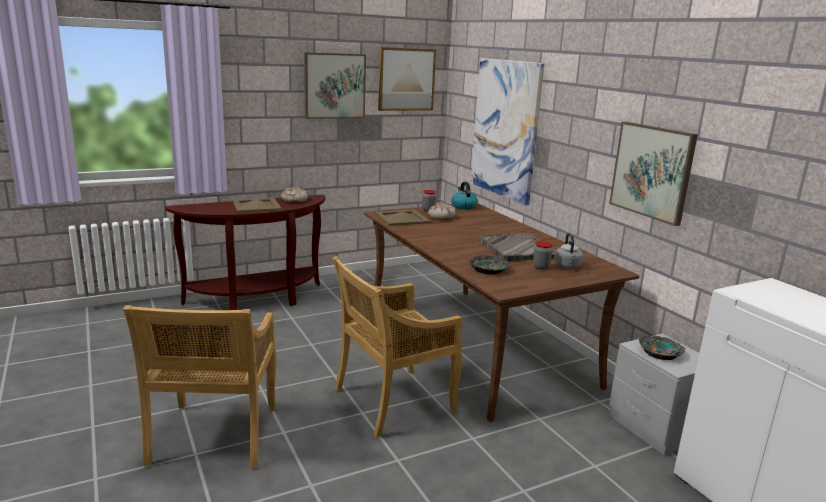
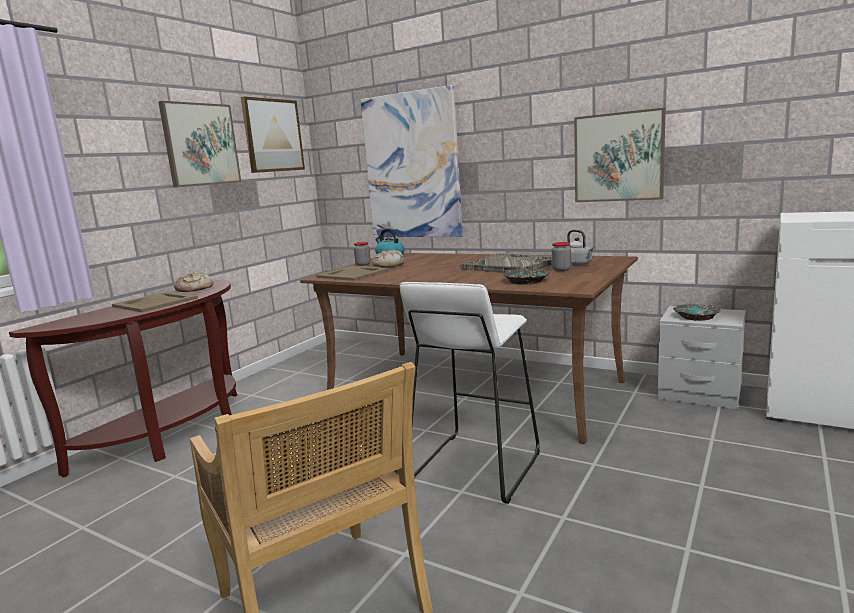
camera: 30 degrees left, 5 degrees down
(392, 401) = (474, 467): beige chair -> white stool

